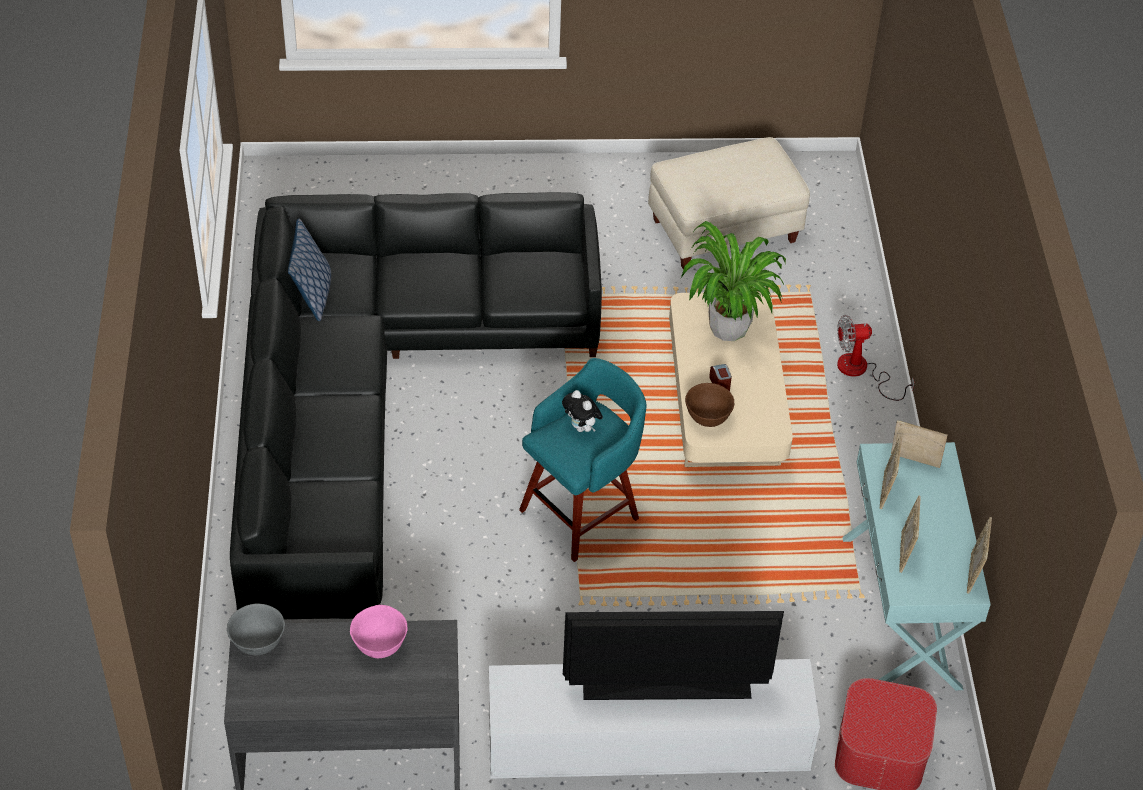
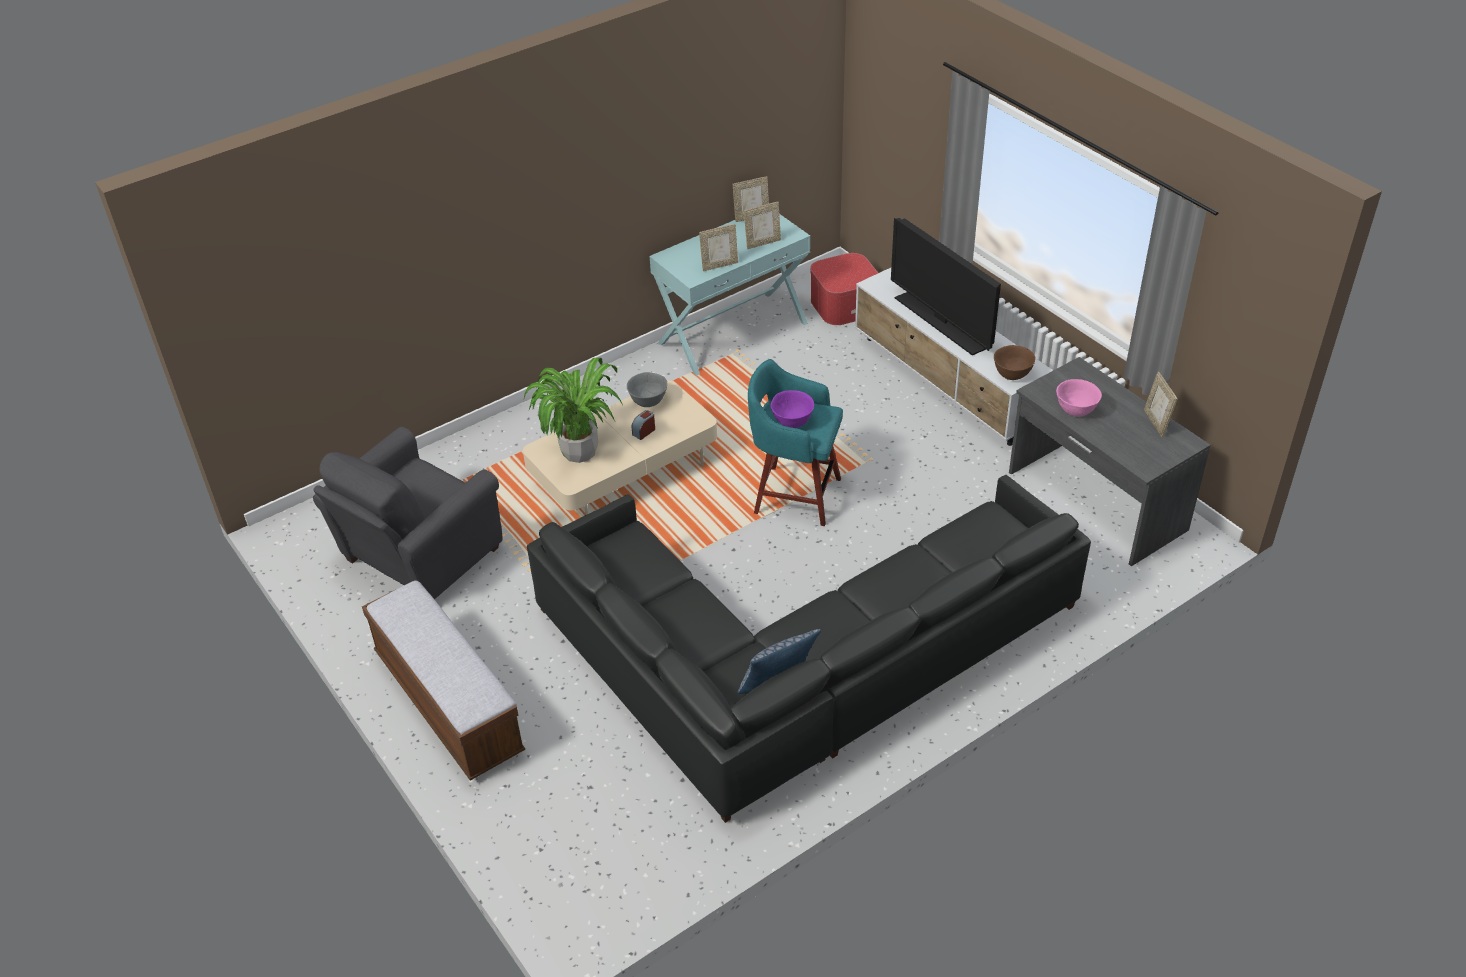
camera: 120 degrees left, 5 degrees down
(258, 644) = (1144, 462): grey bowl -> grey bowl (648, 401)
(535, 188) = (448, 703): none -> bench
(582, 428) = (792, 421): plush toy -> purple bowl
(707, 418) = (683, 424): brown bowl -> brown bowl (1012, 374)
(724, 230) = (417, 557): beige ottoman -> grey armchair
(861, 371) = (528, 424): fan -> none
(914, 462) = (684, 263): picture frame -> picture frame (1156, 423)

